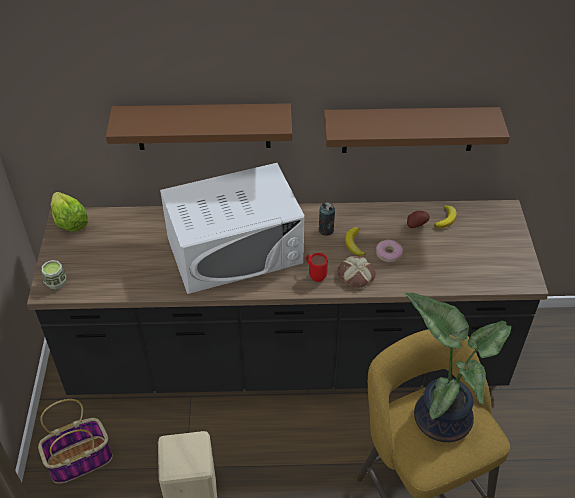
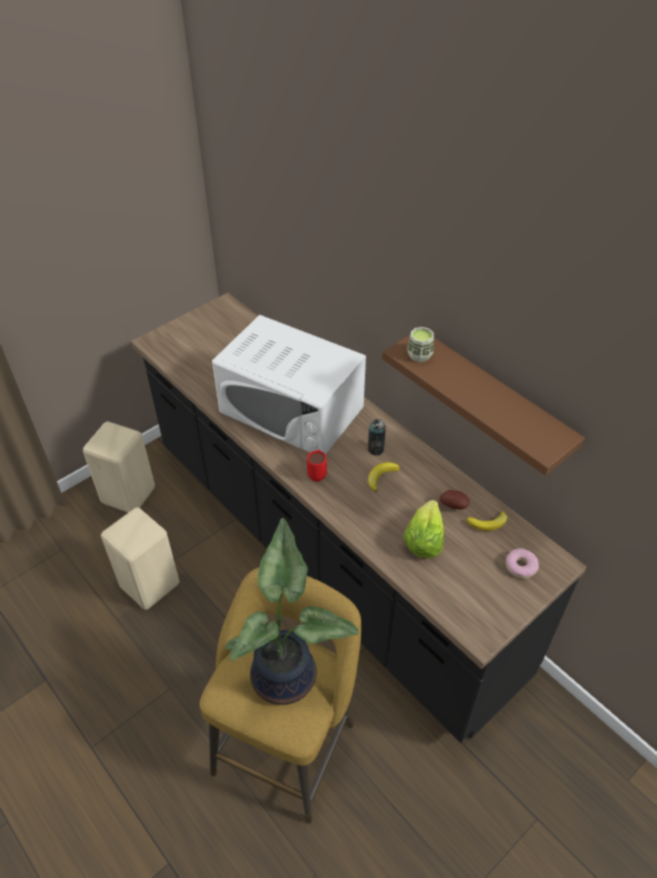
camera: 50 degrees right, 0 degrees up
(56, 282) = (162, 341): cup -> cup (419, 355)
(69, 221) = (224, 309): lettuce -> lettuce (424, 539)
(80, 459) = (130, 494): basket -> beige stool
(203, 126) = (329, 284): brown shelf -> none
(355, 275) = (345, 499): bread -> none
(388, 254) = (395, 507): donut -> donut (521, 566)

